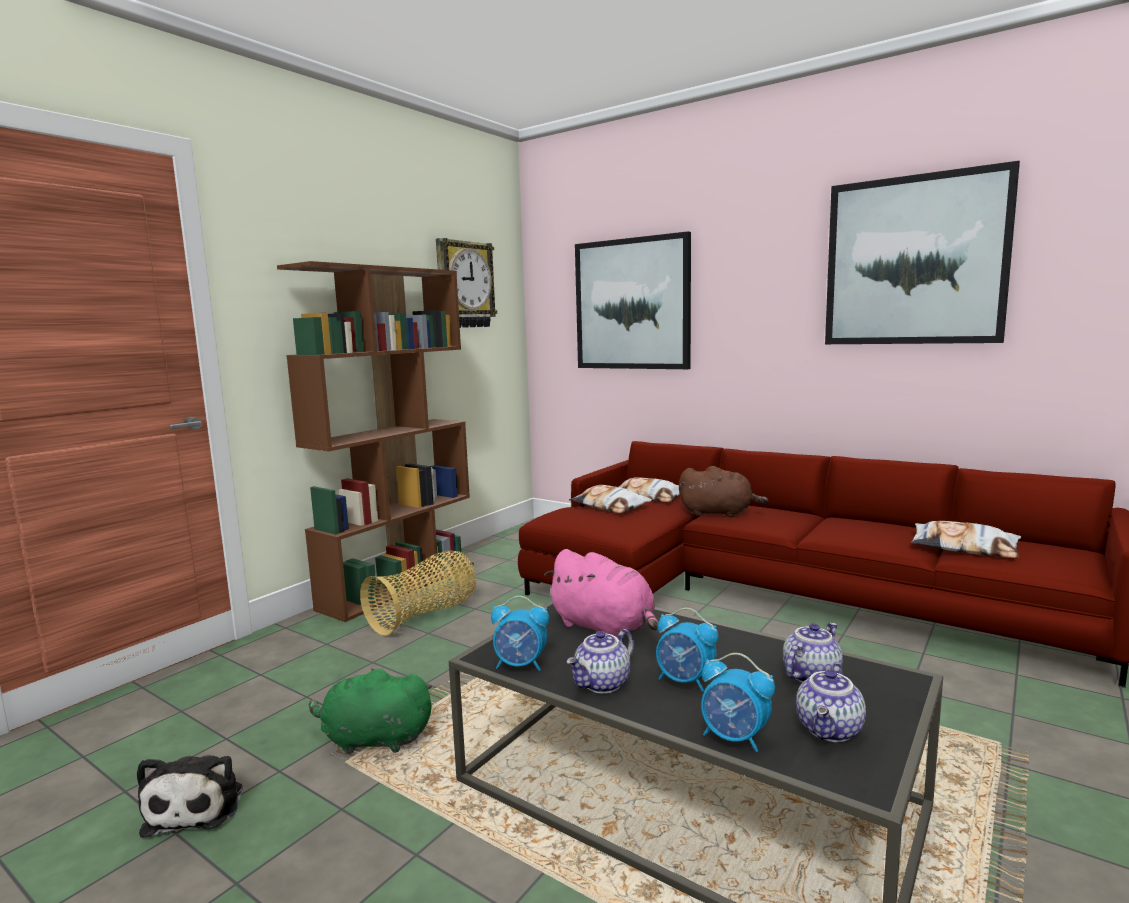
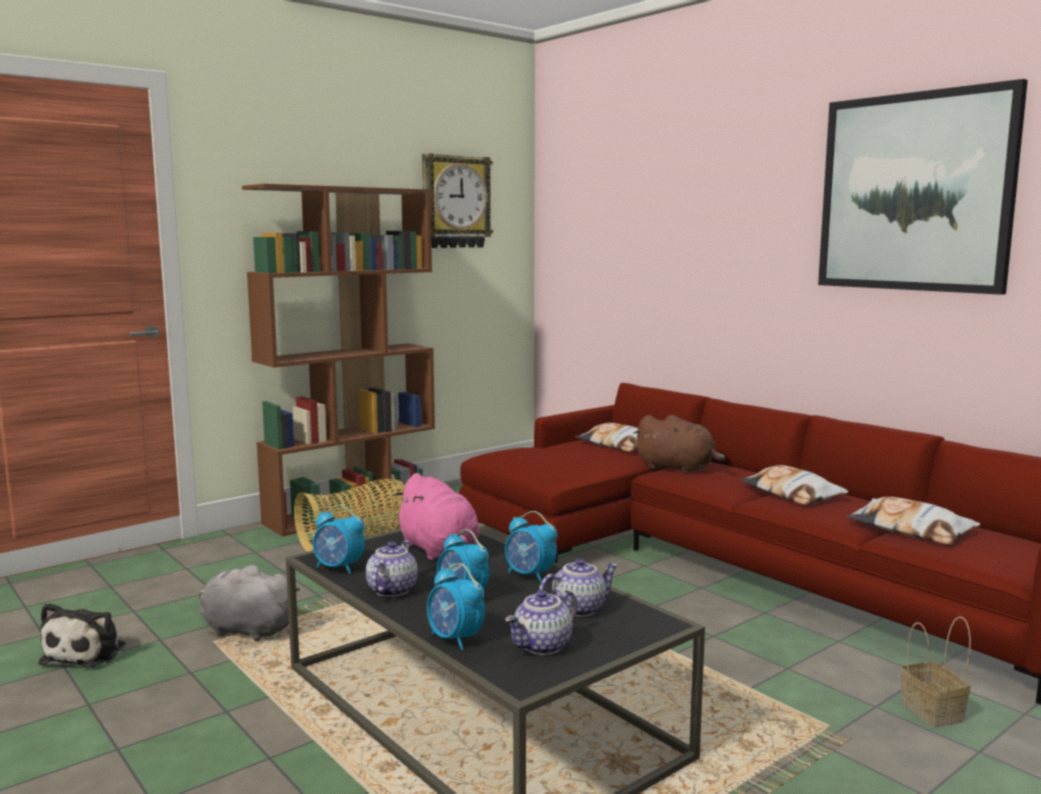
camera: 15 degrees right, 0 degrees up
(373, 740) = (245, 630): green plush toy -> grey plush toy
(603, 684) = (391, 590): teapot -> teapot turned 135 degrees clockwise
(610, 506) = (564, 450): pillow -> pillow (791, 494)
(632, 304) = (634, 228): picture -> none
(721, 643) = (530, 575): none -> alarm clock
(1060, 711) = (934, 712): none -> basket

